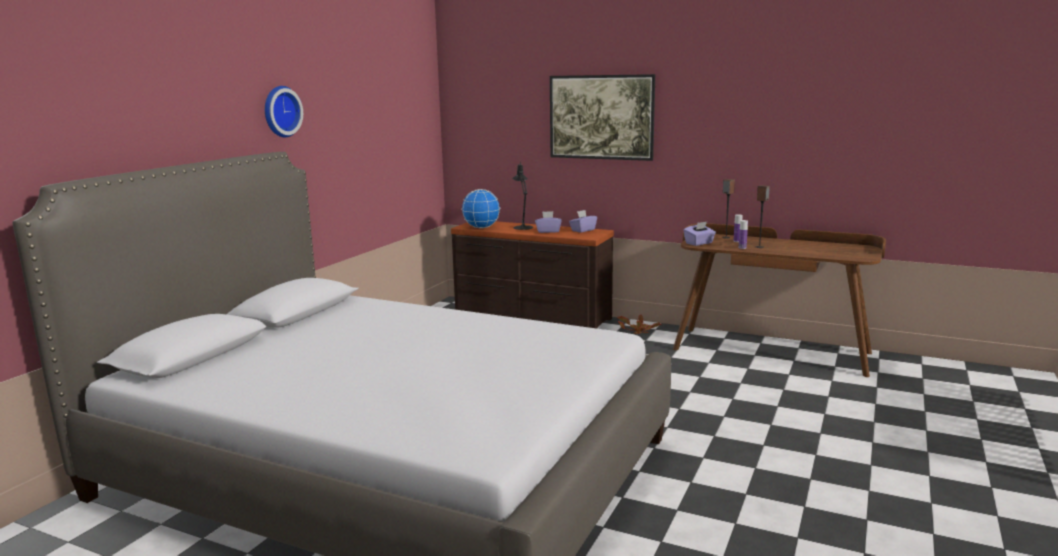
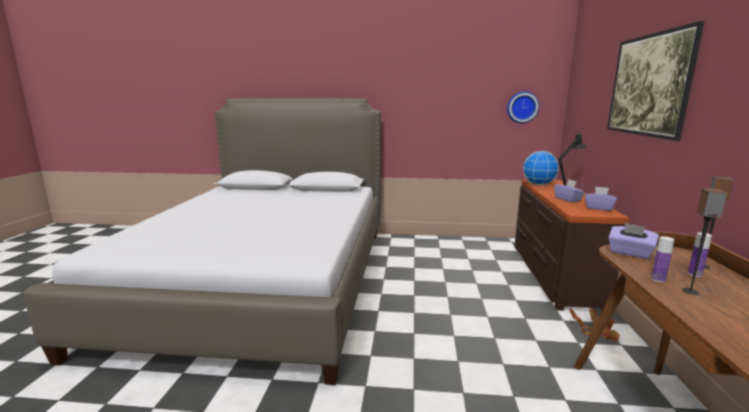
camera: 70 degrees right, 0 degrees up
(280, 111) = (379, 75): wall clock -> wall clock (522, 107)

